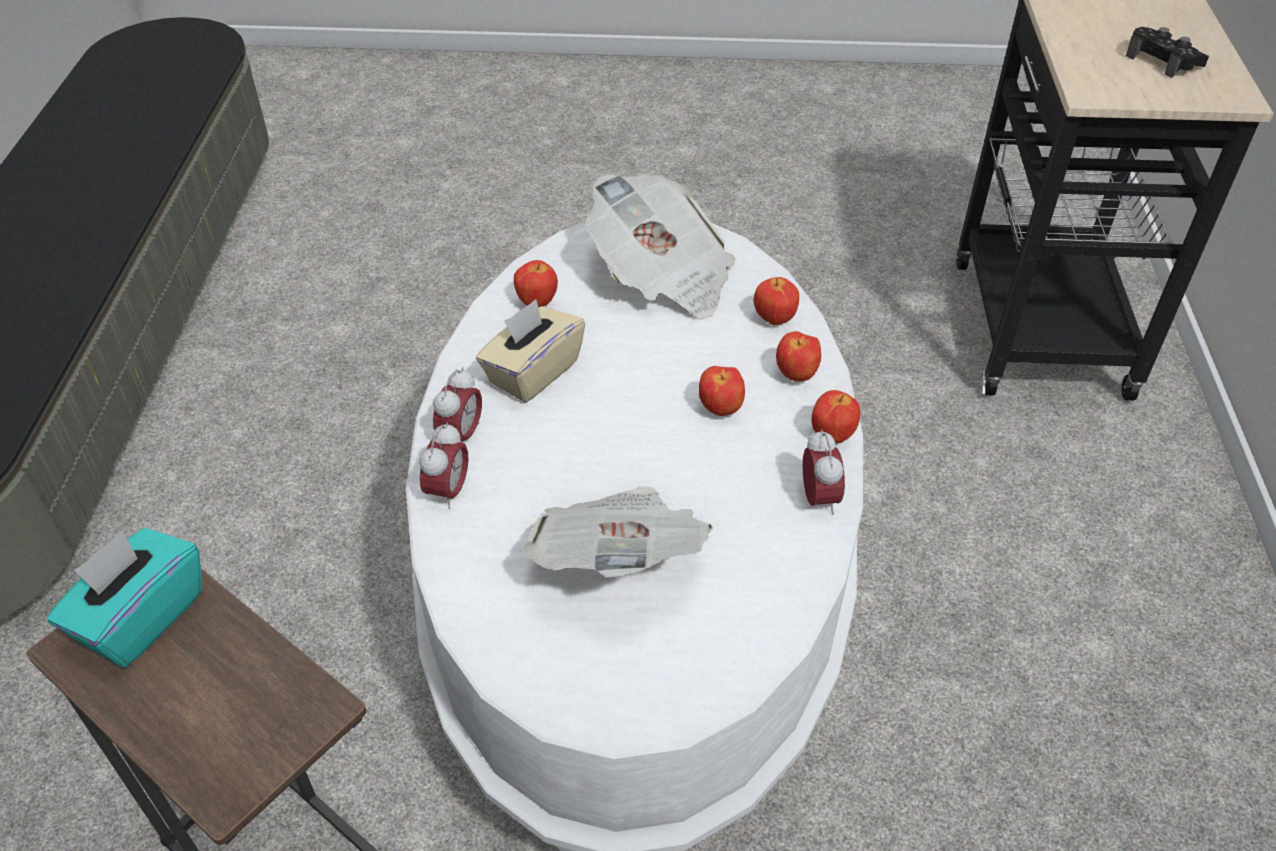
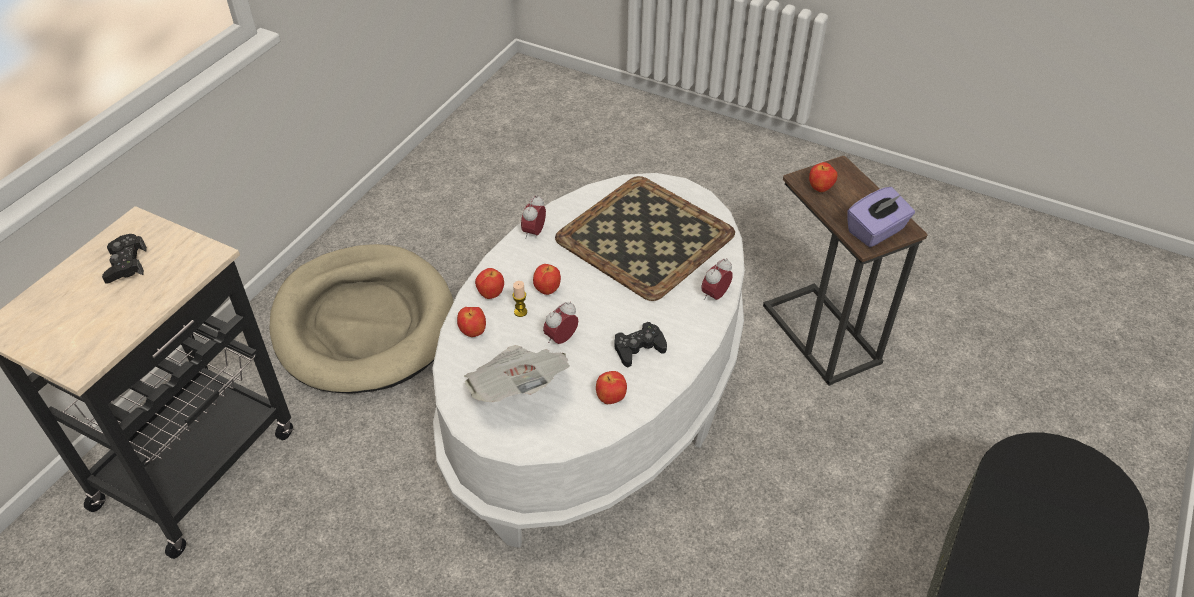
camera: 155 degrees left, 0 degrees up
(141, 617) = (876, 231): turquoise tissue box -> purple tissue box
(461, 435) = (697, 323): alarm clock -> alarm clock (561, 339)
(533, 372) = (638, 348): beige tissue box -> black game controller
(619, 560) = (645, 238): newspaper -> tray
(733, 365) = (520, 312): none -> candle
(831, 435) = (501, 258): apple -> apple (820, 189)
(1063, 565) = (364, 323): none -> beige dog bed

